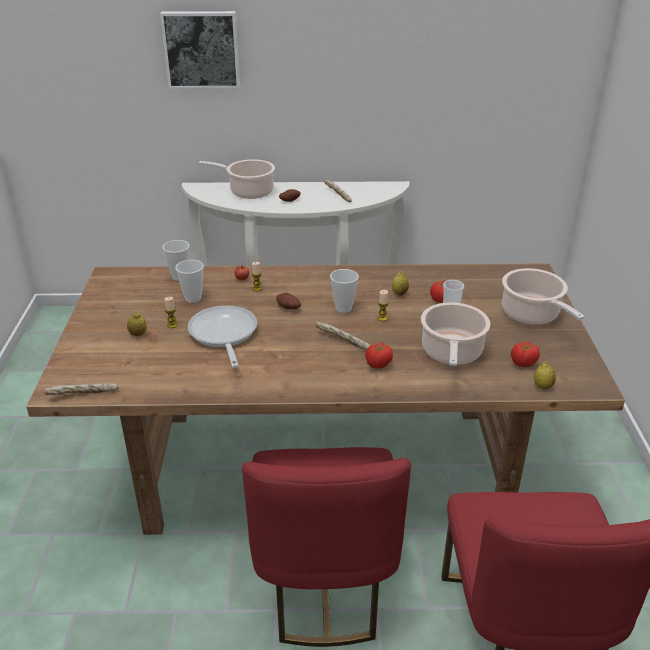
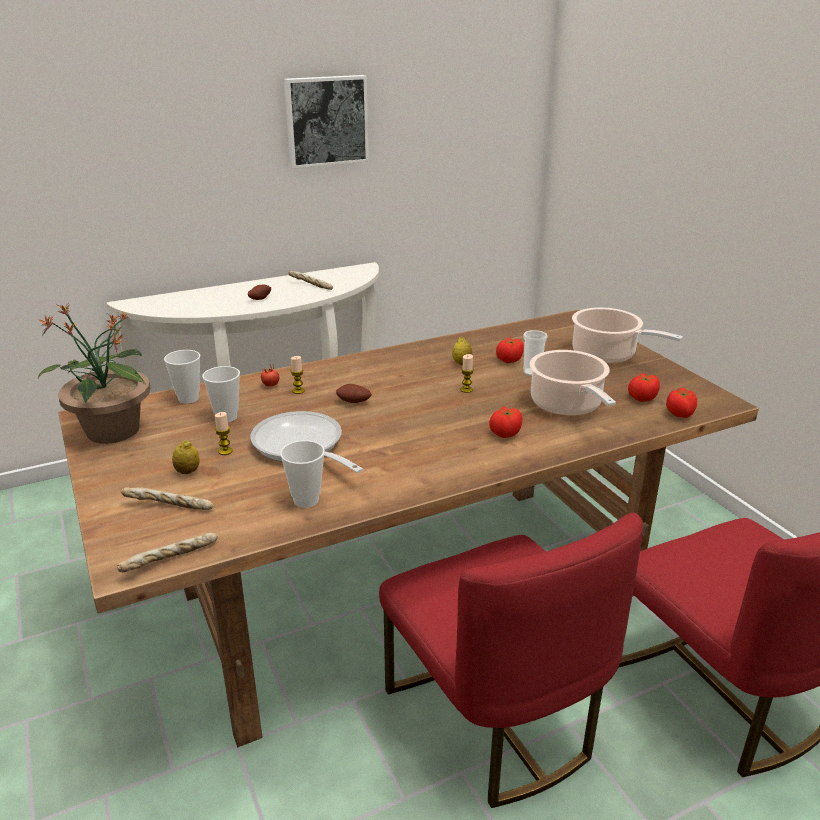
camera: 25 degrees left, 5 degrees down
(115, 291) = (112, 431): none -> potted plant
(201, 49) = (118, 126): picture -> picture (326, 121)
(248, 192) = (201, 298): cooking pot -> none
(342, 342) = (446, 421): bread -> bread (169, 507)
(343, 308) = (416, 389): cup -> cup (306, 500)
(543, 386) = (680, 414): lemon -> tomato

